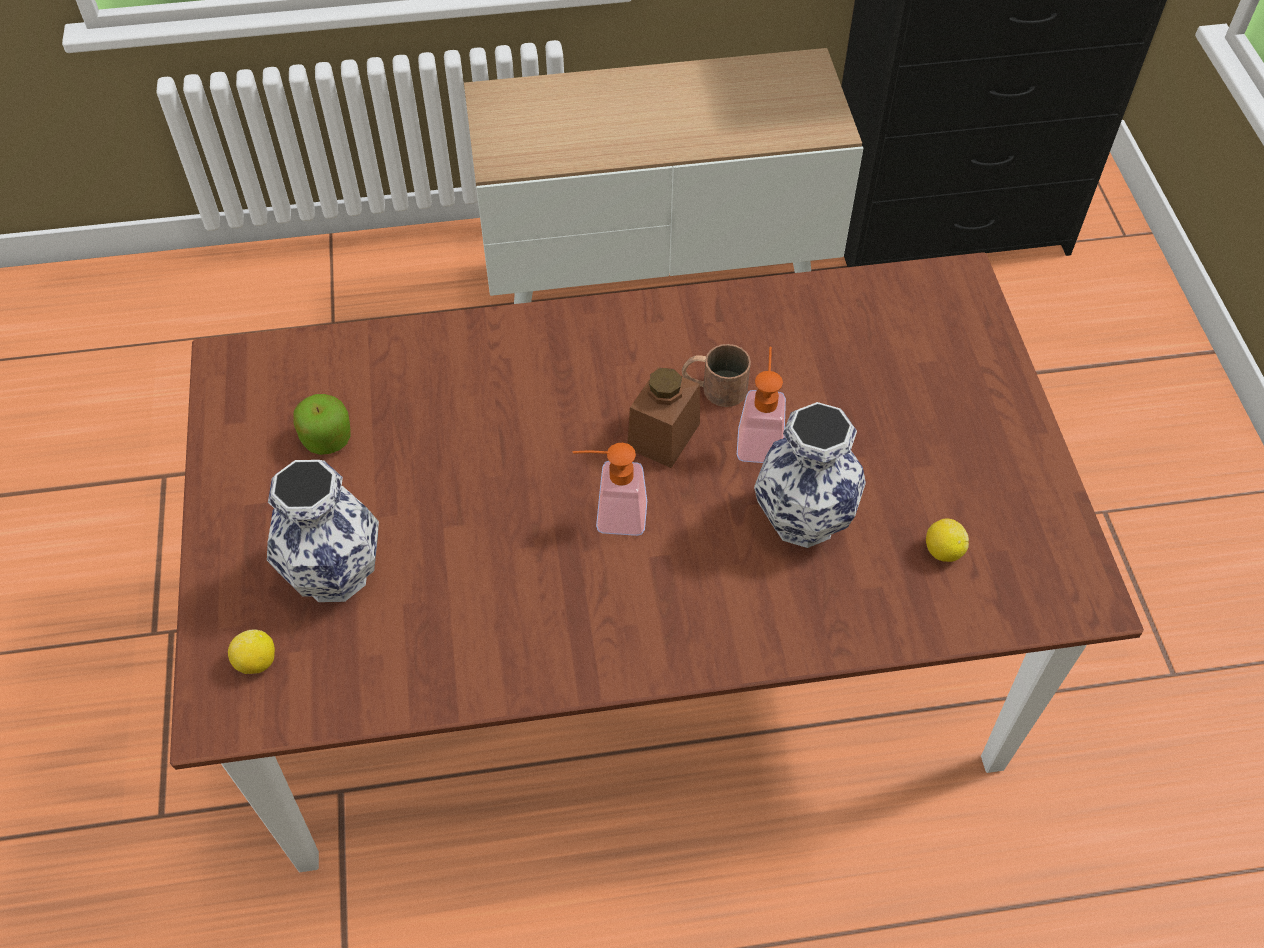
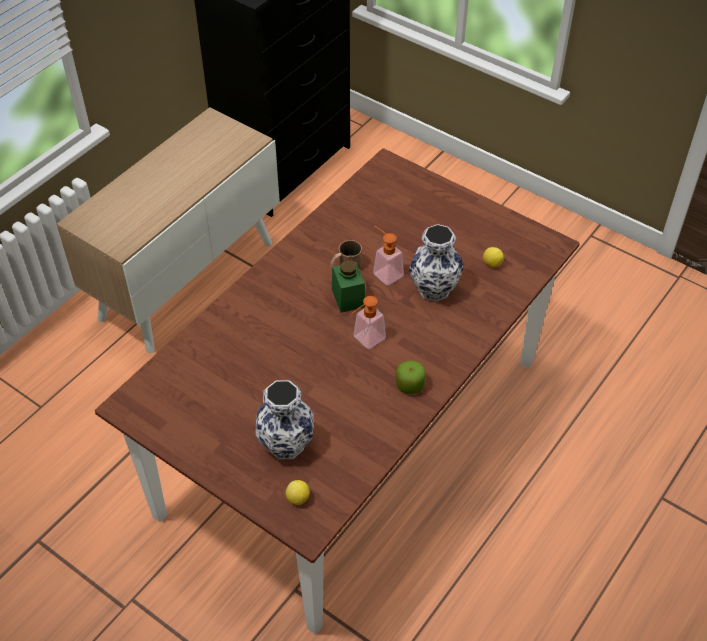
camera: 45 degrees left, 5 degrees down
(327, 438) = (213, 400): apple -> apple (409, 385)
(663, 436) = (348, 298): brown jar -> green jar

